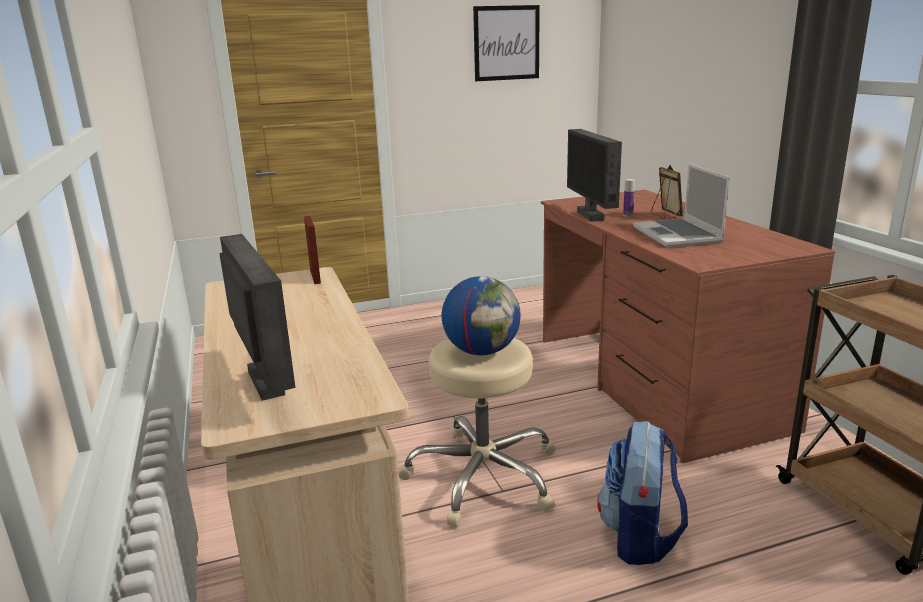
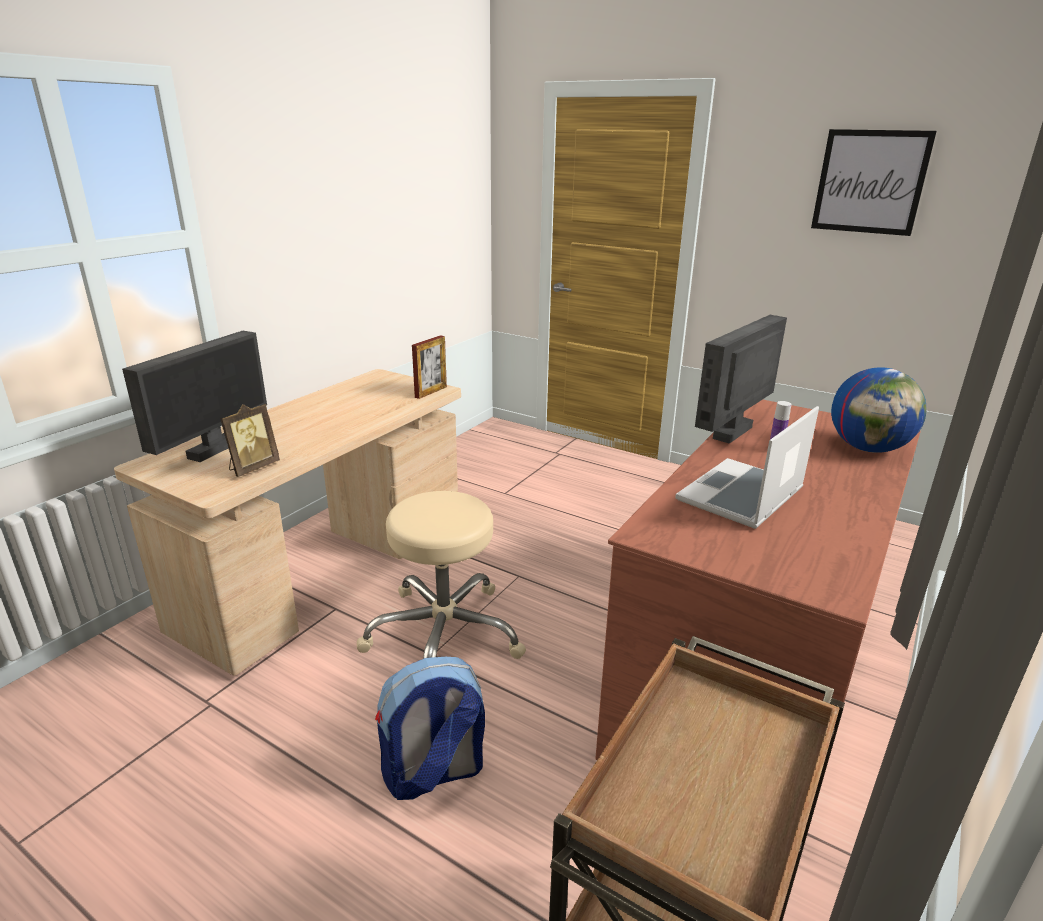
camera: 50 degrees right, 5 degrees up
(482, 351) = (437, 514): globe -> globe (868, 448)
(665, 215) = (818, 469): picture frame -> picture frame (252, 468)

